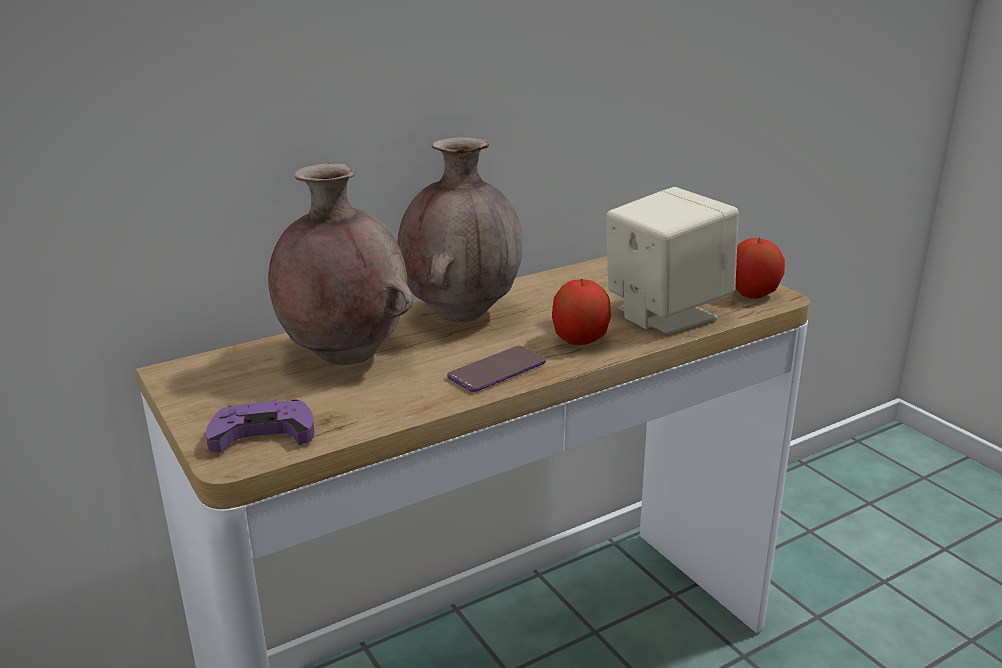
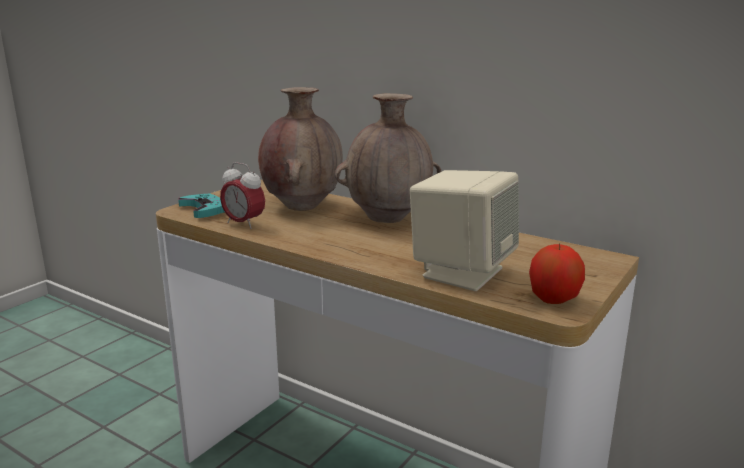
camera: 65 degrees right, 5 degrees down
(262, 433) = (204, 210): purple game controller -> turquoise game controller
(375, 409) = (244, 224): none -> alarm clock
(497, 370) = (314, 240): phone -> none
(579, 340) = (382, 253): apple -> none

